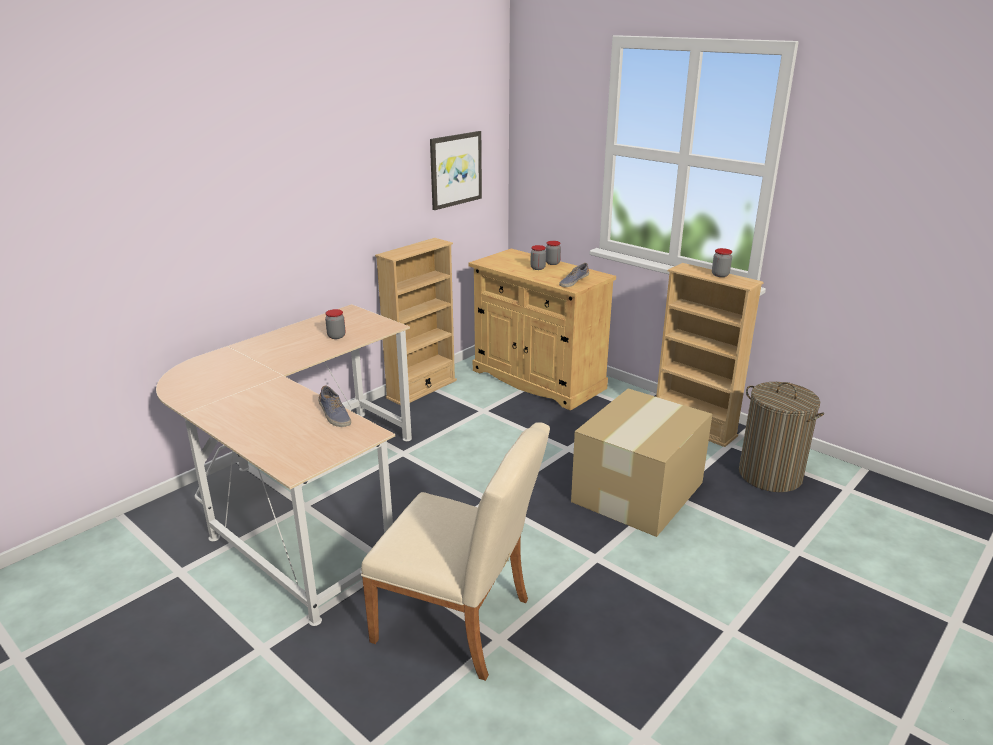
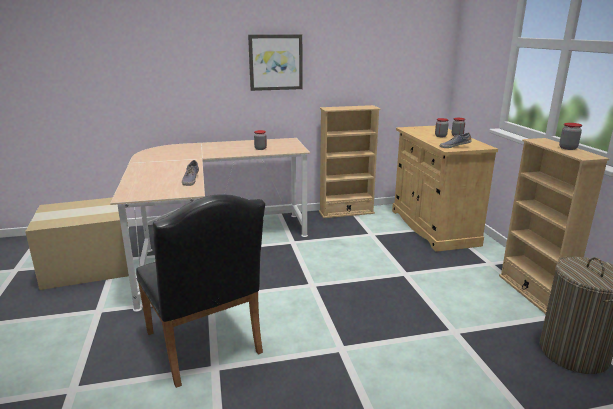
camera: 35 degrees right, 5 degrees down
(455, 169) = (399, 58): picture -> picture (275, 62)
(461, 623) = (206, 347): beige chair -> black chair
(639, 491) = (429, 319): cardboard box -> cardboard box (90, 266)

